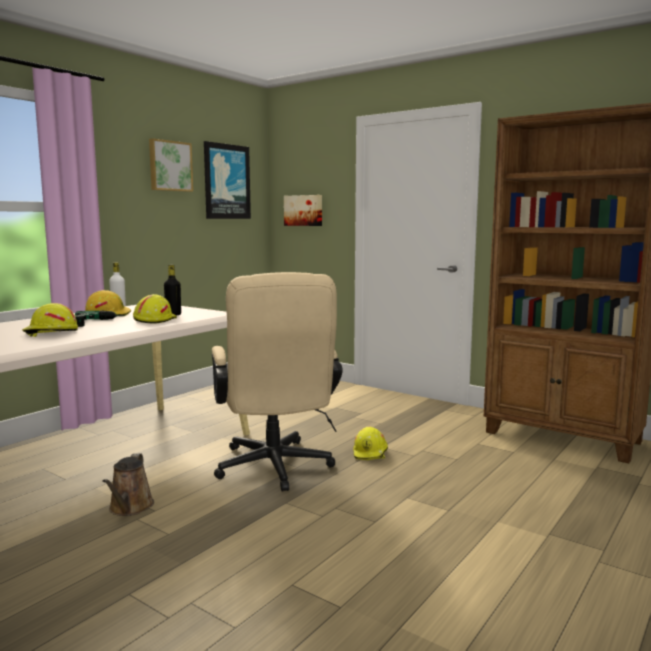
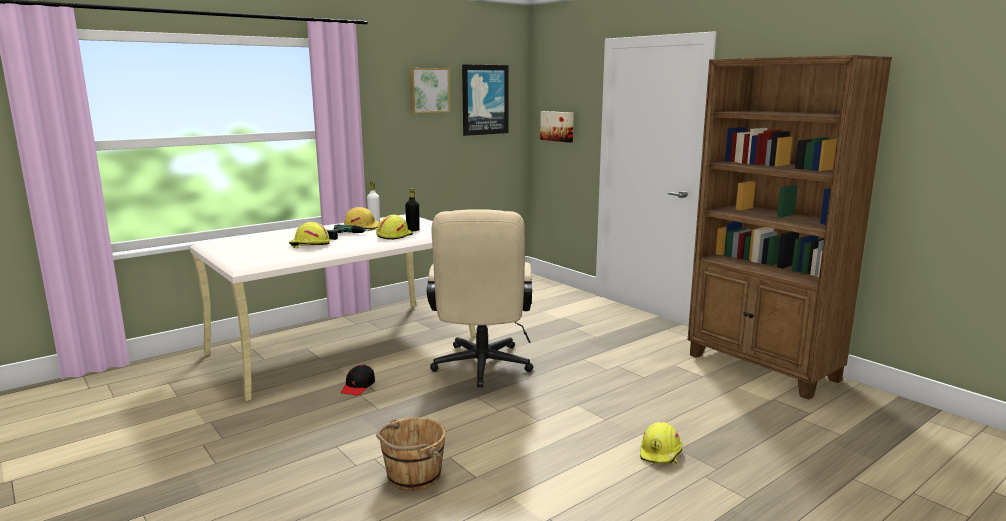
camera: 15 degrees right, 5 degrees up
(130, 508) = (358, 386): brown watering can -> black cap
(255, 619) = (412, 475): none -> brown bucket
(370, 453) = (569, 363): yellow hard hat -> yellow hard hat (661, 453)

